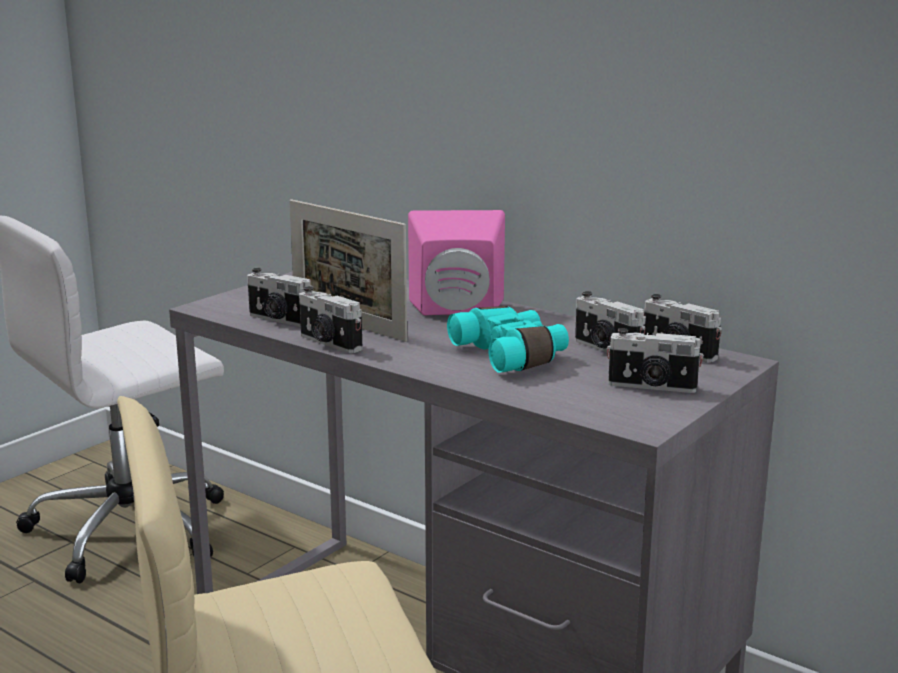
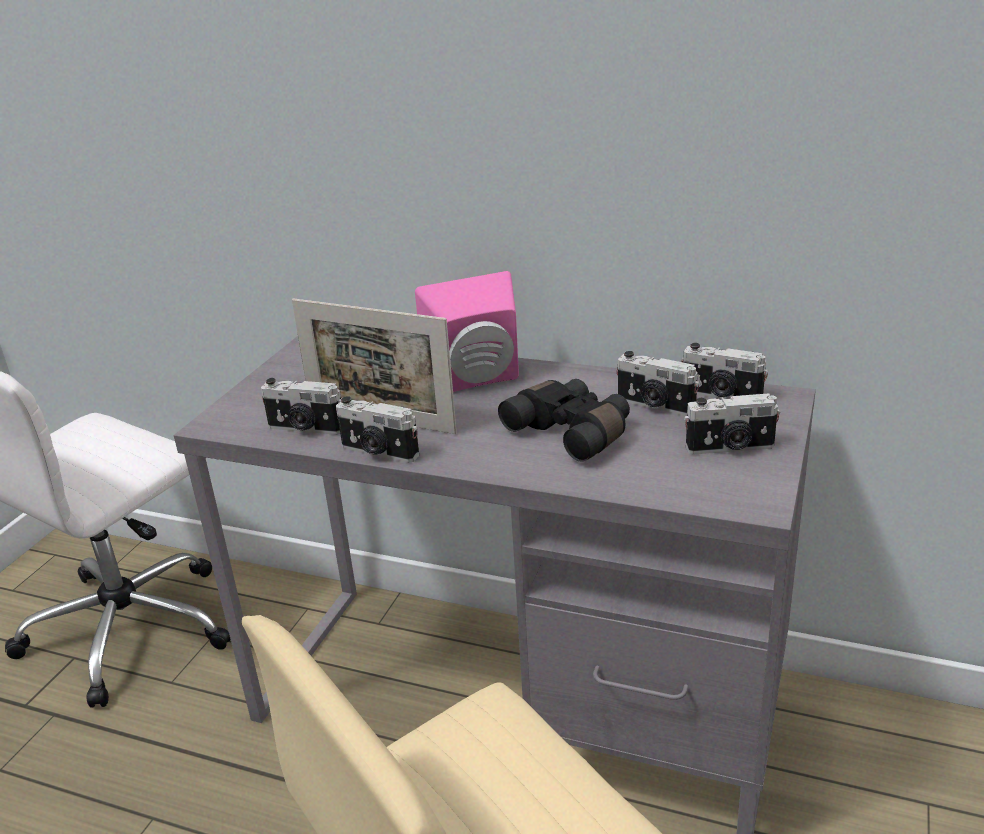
camera: 15 degrees left, 10 degrees up
(512, 355) = (572, 432): turquoise binoculars -> black binoculars

